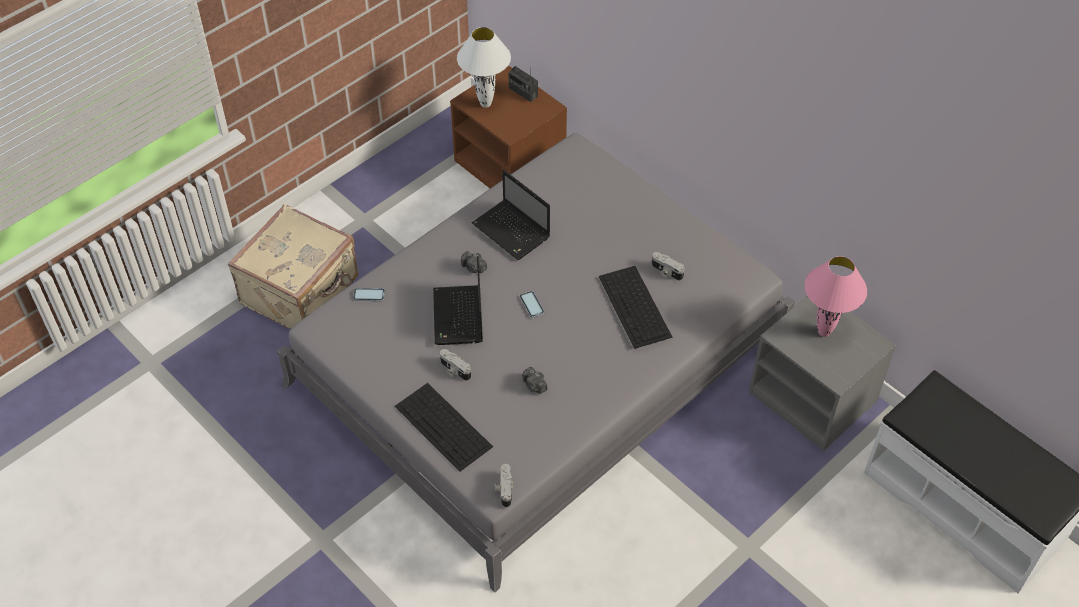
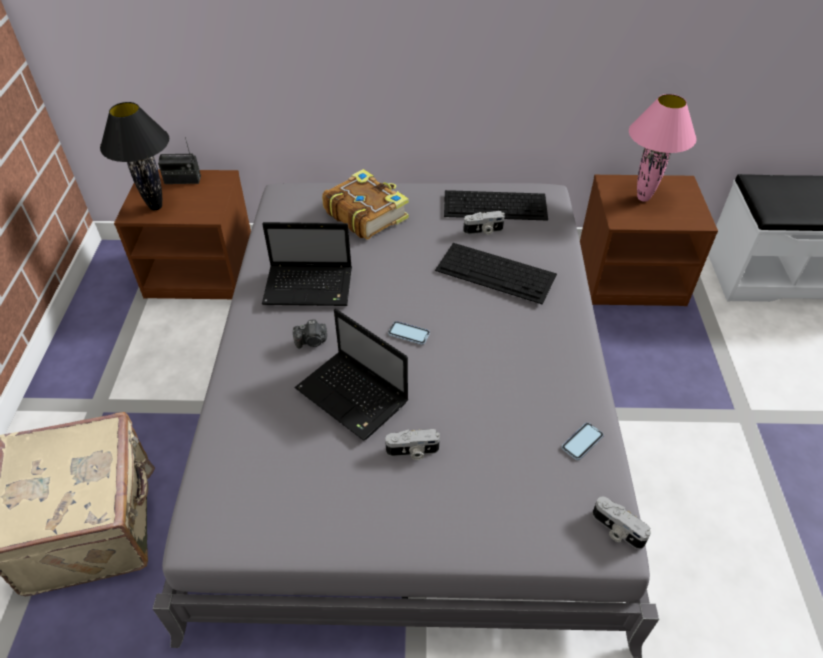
camera: 45 degrees left, 5 degrees down
(369, 295) = (226, 449): phone -> phone (582, 442)
(444, 426) = (476, 519): keyboard -> keyboard (496, 205)
(486, 104) = (156, 206): white table lamp -> black table lamp
(534, 386) = (504, 403): camera -> none
(608, 203) = (366, 214): none -> book
(814, 397) = (630, 276): grey nightstand -> brown nightstand

